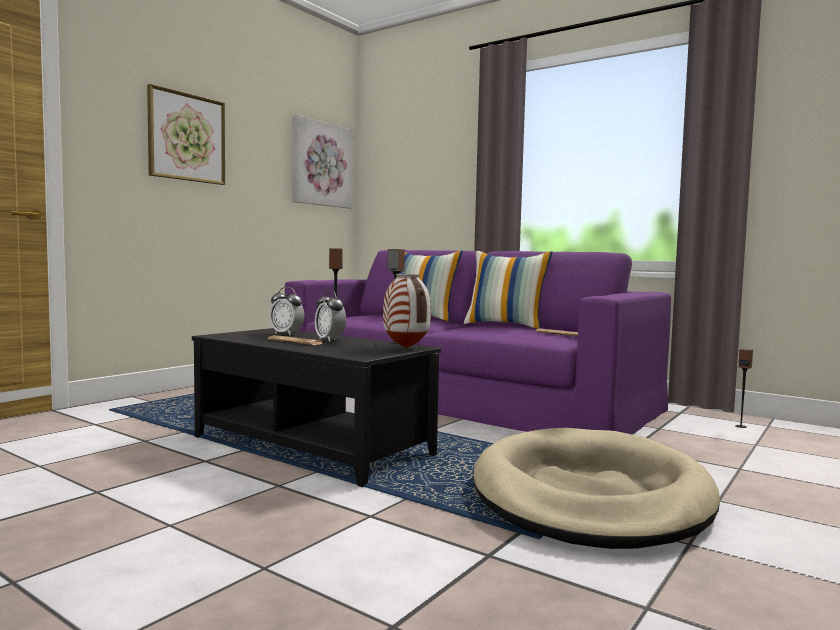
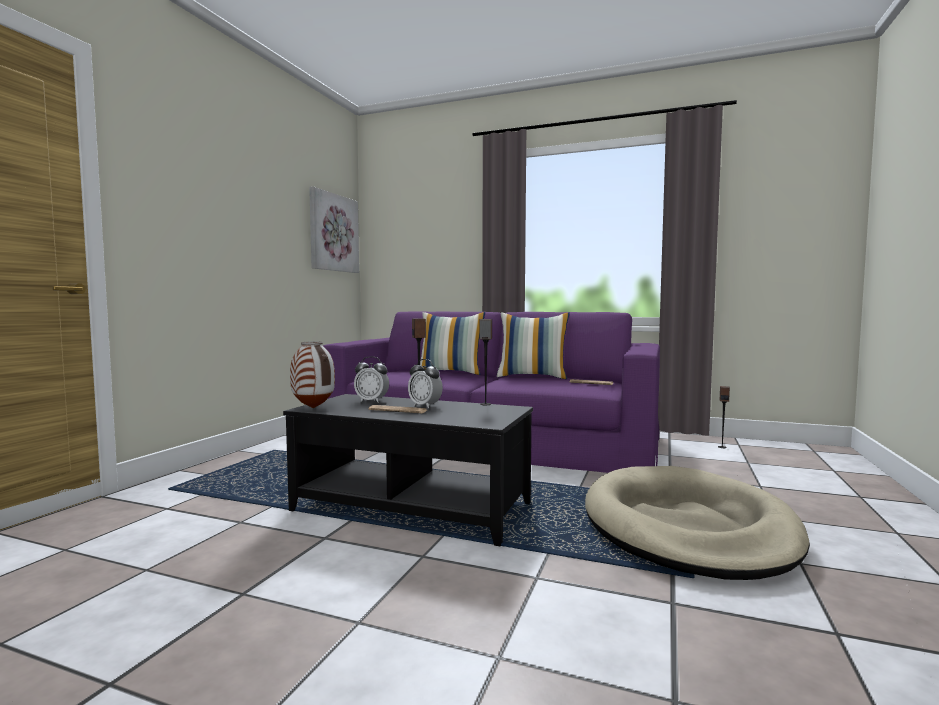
camera: 15 degrees left, 0 degrees up
(186, 137) = (221, 207): picture -> none
(407, 348) = (508, 410): vase -> vase (314, 408)

